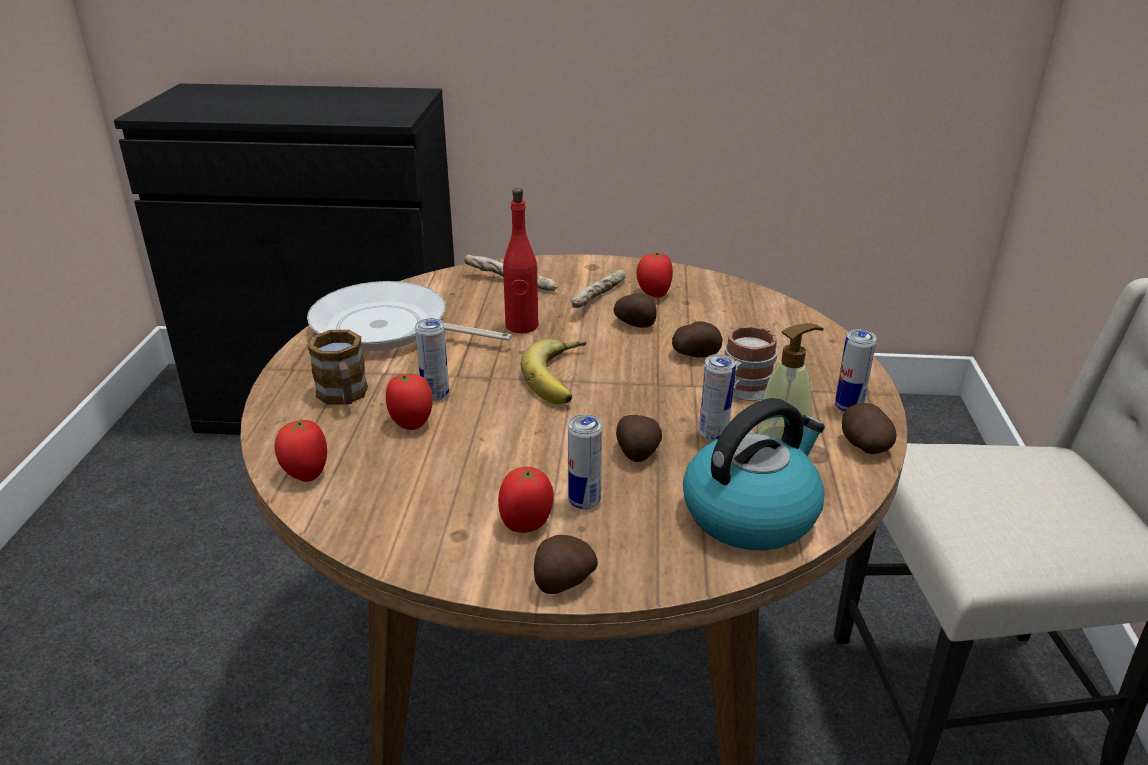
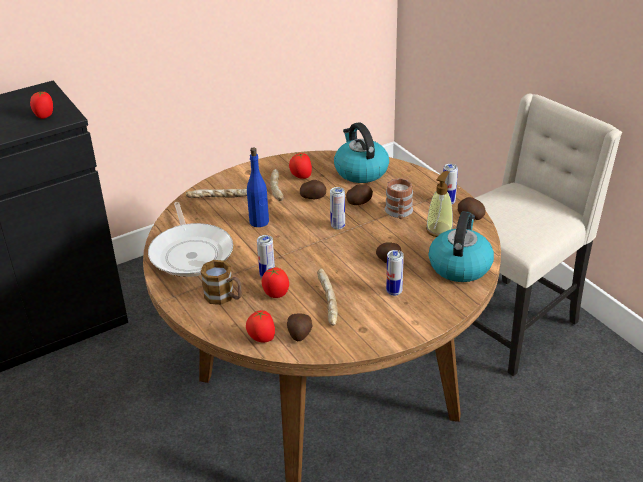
camera: 35 degrees left, 5 degrees up
(387, 328) = (191, 252): frying pan -> frying pan turned 90 degrees counterclockwise
(461, 468) = (326, 303): none -> bread
(521, 326) = (259, 222): red bottle -> blue bottle
(527, 523) = (383, 311): tomato -> tomato (44, 116)
(562, 582) = (424, 326): potato -> potato (299, 335)
(563, 377) = (315, 240): banana -> none
(713, 435) = (410, 239): can -> can (338, 226)
(751, 316) = (360, 171): none -> kettle

